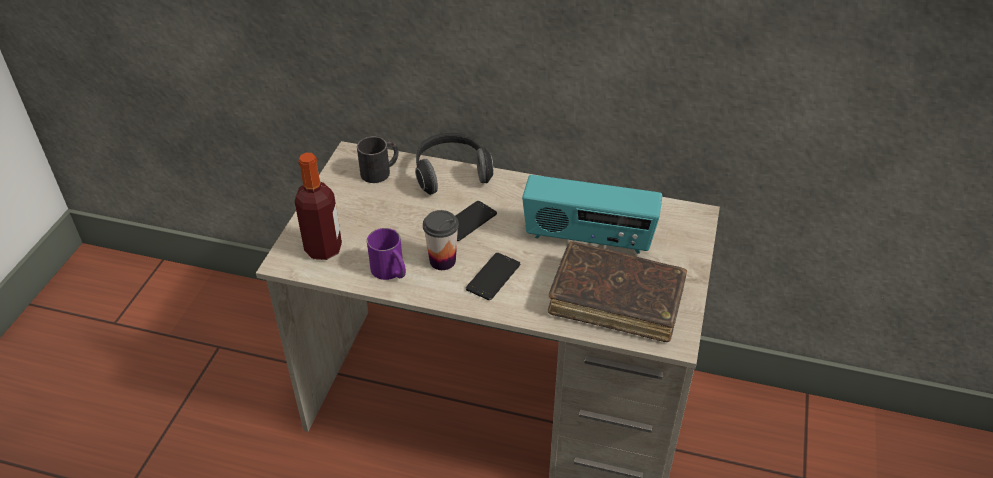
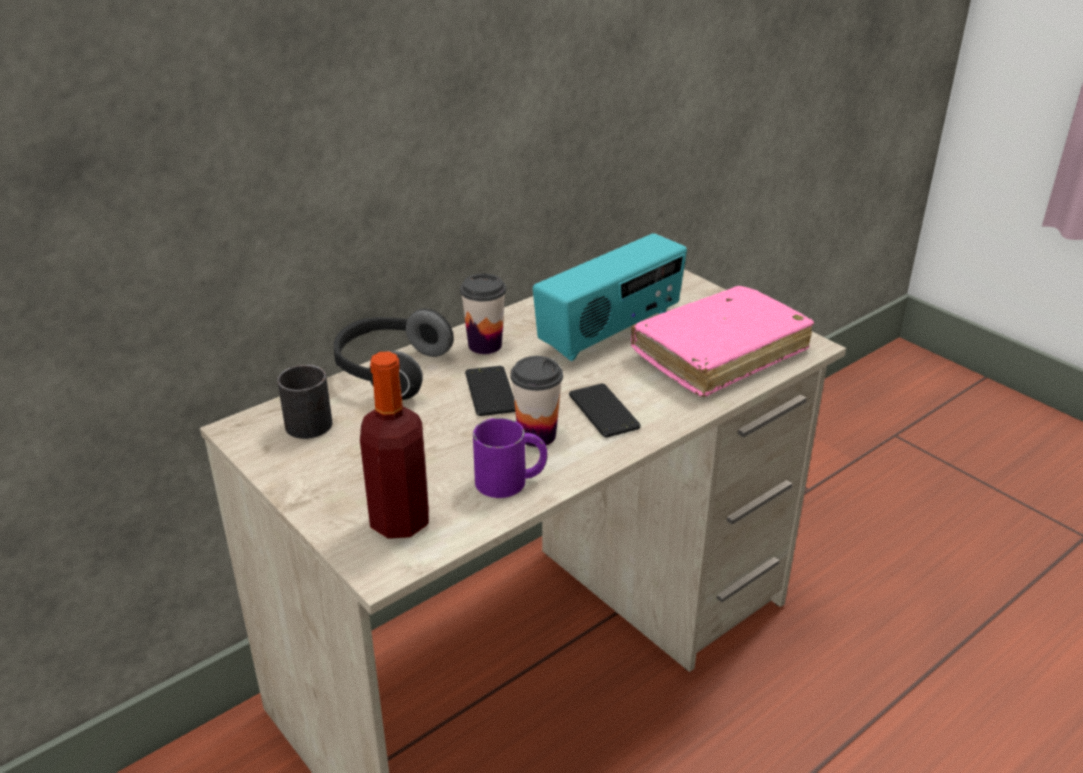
camera: 55 degrees left, 10 degrees down
(515, 194) = (485, 345): none -> cup
(616, 300) = (720, 353): brown book -> pink book

